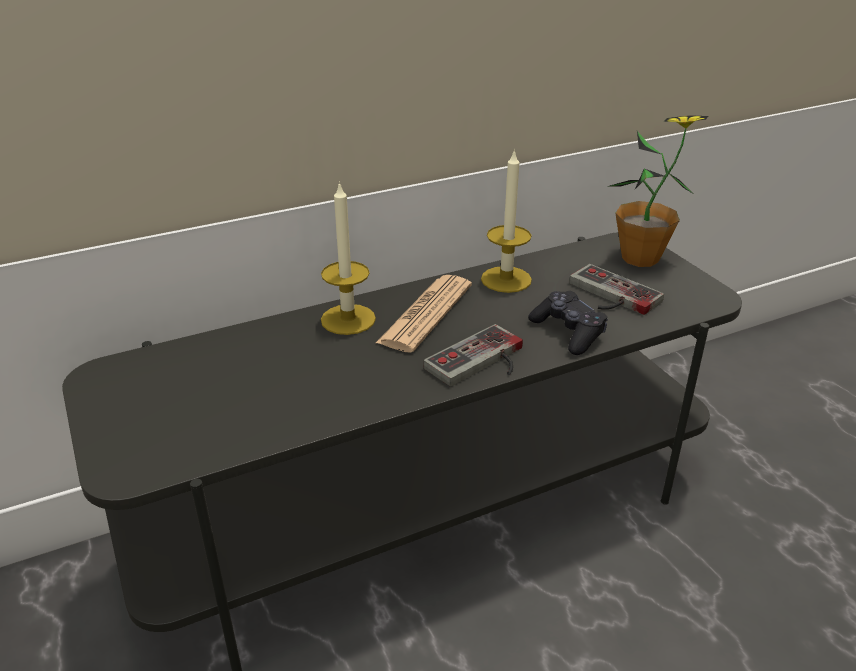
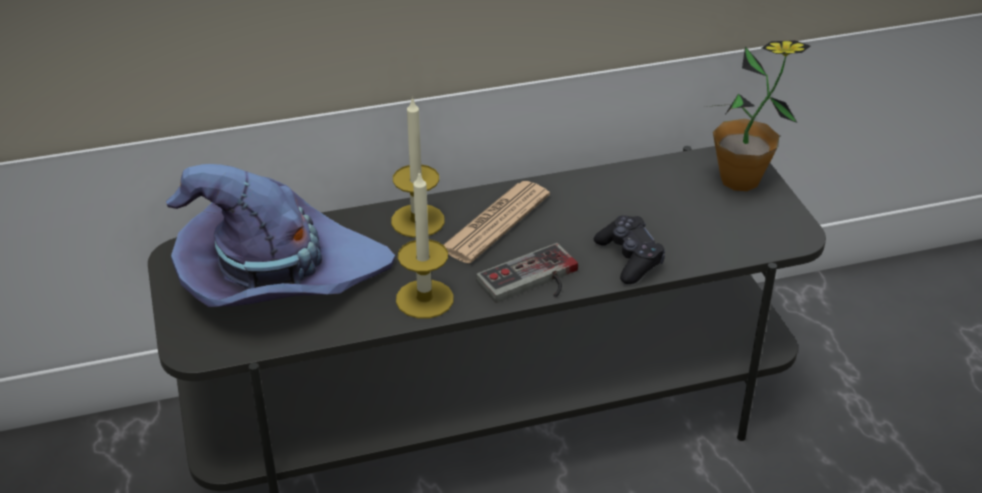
camera: 10 degrees right, 5 degrees up
(209, 386) = (277, 276): none -> purple hat
(506, 279) = (588, 191): candle -> candle (424, 299)
(609, 296) = (687, 222): game controller -> none

